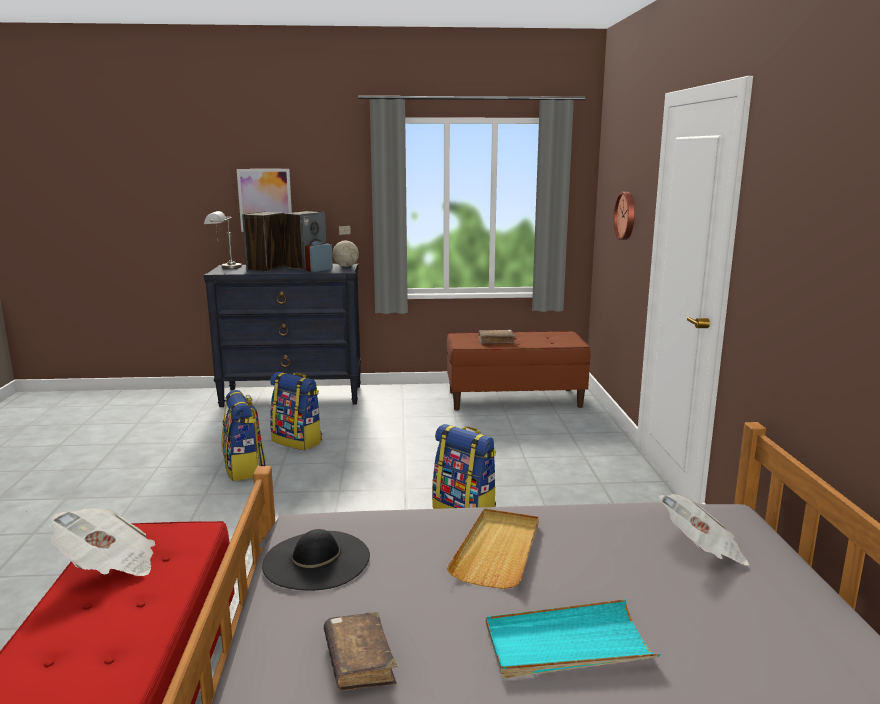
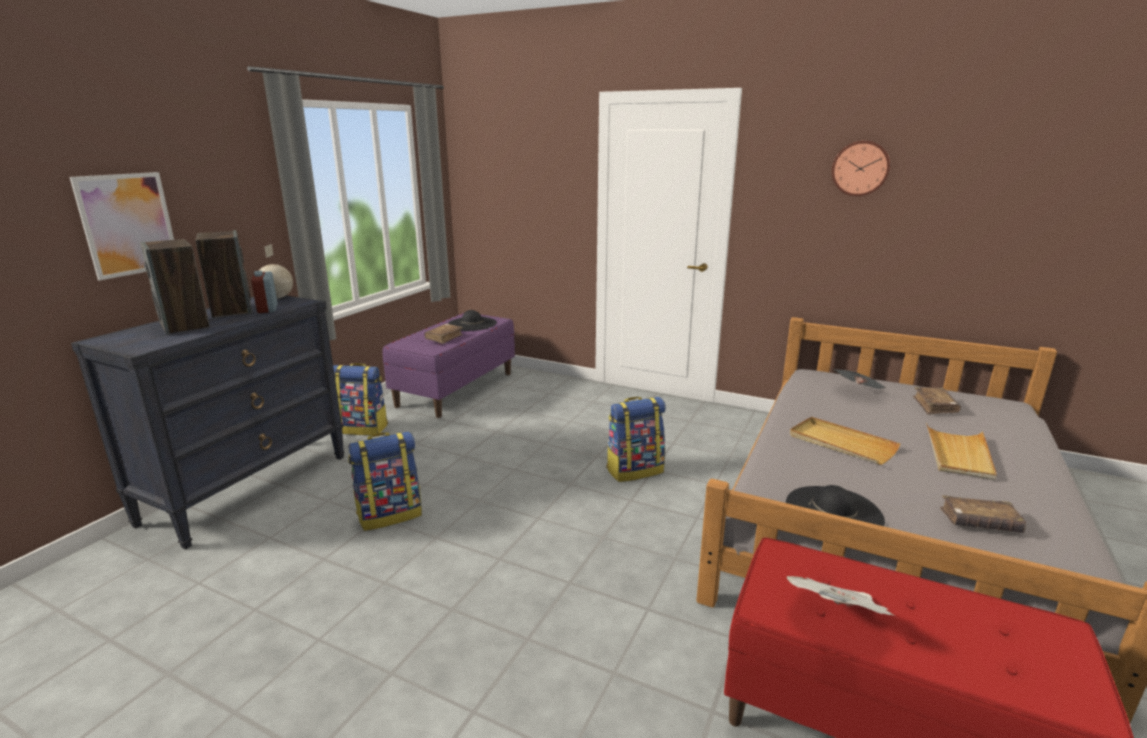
camera: 60 degrees left, 5 degrees up
(224, 267) = (106, 342): grey table lamp -> none
(244, 469) = (418, 565): backpack -> backpack (363, 428)
(514, 399) = (455, 389): brown bench -> purple bench
(547, 339) = (472, 324): none -> black hat
(567, 644) = (958, 454): turquoise tray -> beige tray
(626, 216) = (533, 197): wall clock -> wall clock (860, 168)
(748, 619) = (934, 406): none -> brown book

